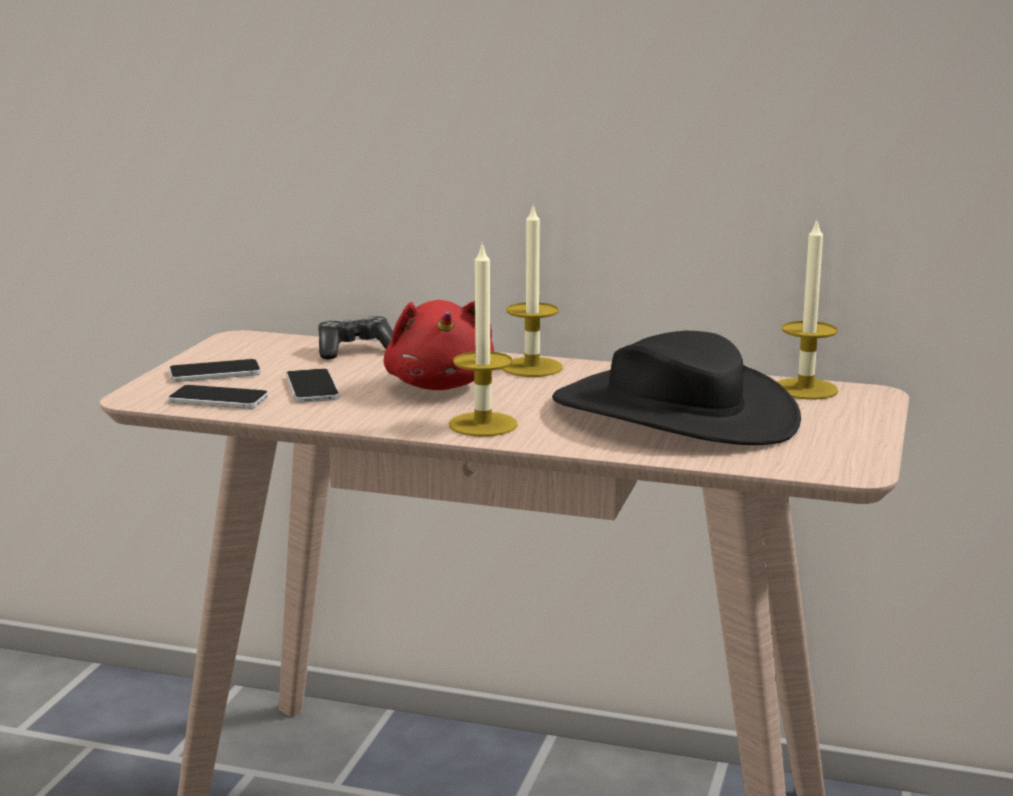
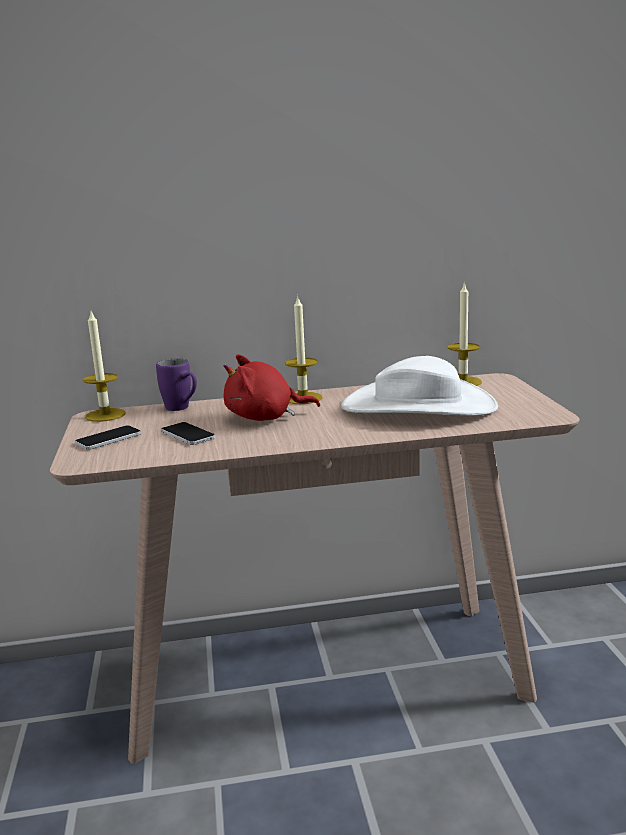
camera: 25 degrees left, 0 degrees up
(218, 399) = (135, 454): phone -> none
(355, 350) = (182, 408): game controller -> purple mug
(440, 385) = (265, 417): red plush toy -> red plush toy turned 120 degrees clockwise
(483, 424) = (325, 434): candle -> candle (105, 415)
(674, 413) = (418, 406): black hat -> white hat

